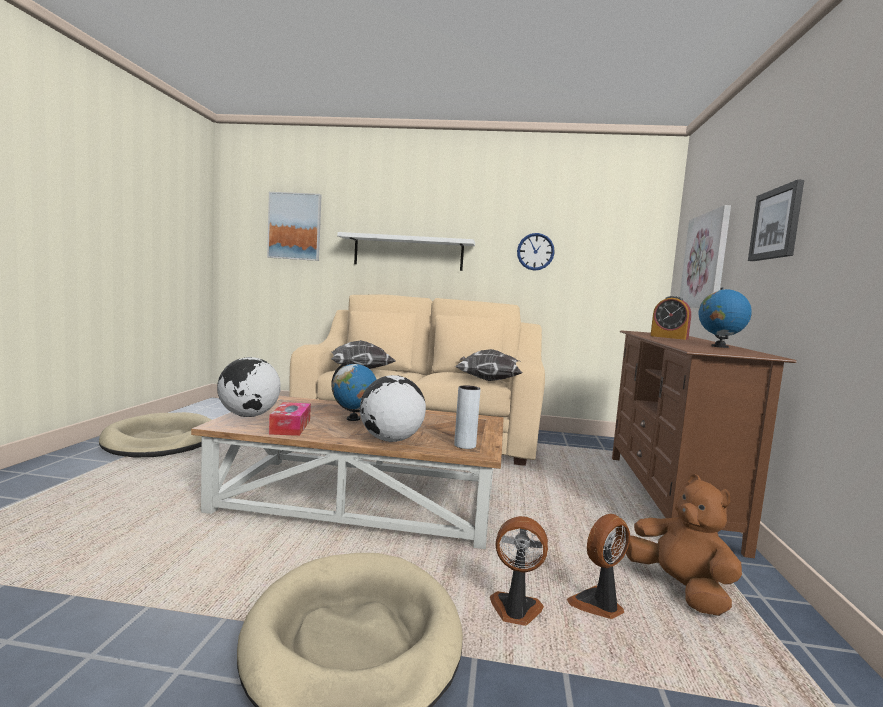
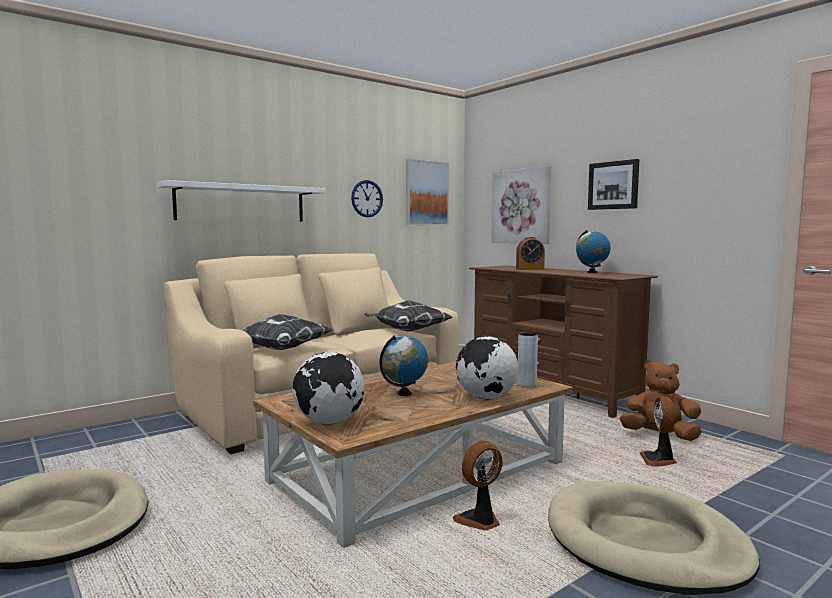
camera: 45 degrees left, 0 degrees up
(290, 427) = (397, 416): tissue box -> none
(295, 226) = (75, 170): picture -> picture (426, 193)
(515, 610) = (646, 482): fan -> fan (479, 521)

